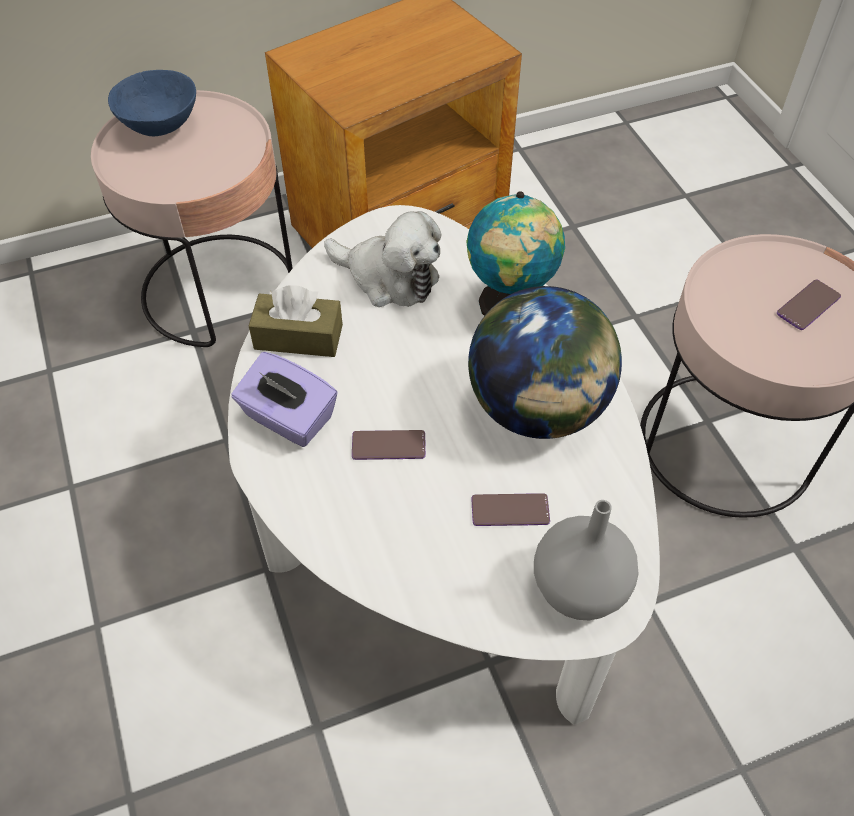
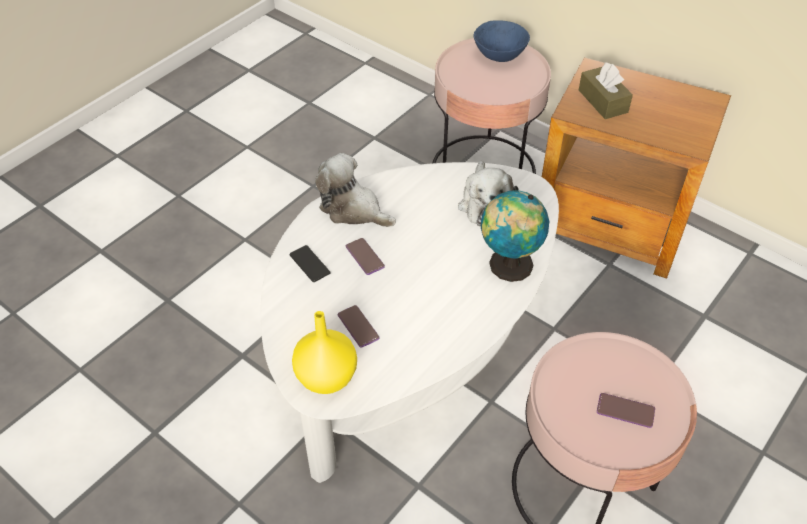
camera: 60 degrees right, 5 degrees down
(288, 418) = (353, 209): purple tissue box -> plush toy
(298, 337) = (410, 187): brown tissue box -> brown tissue box (603, 101)
(355, 518) = (309, 264): none -> phone
(537, 408) = (440, 310): globe -> none
(581, 589) = (327, 379): grey vase -> yellow vase

